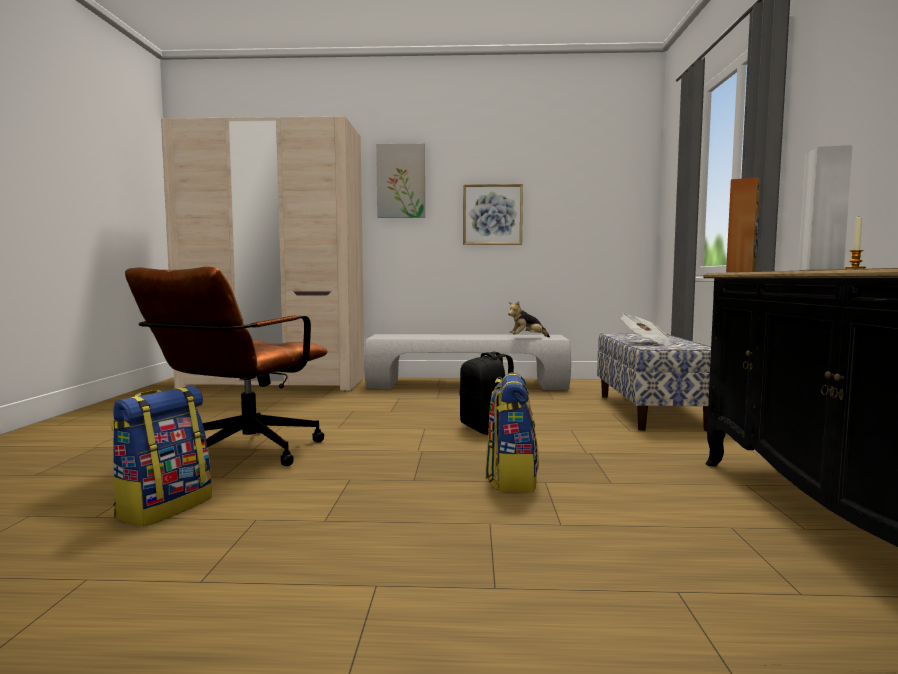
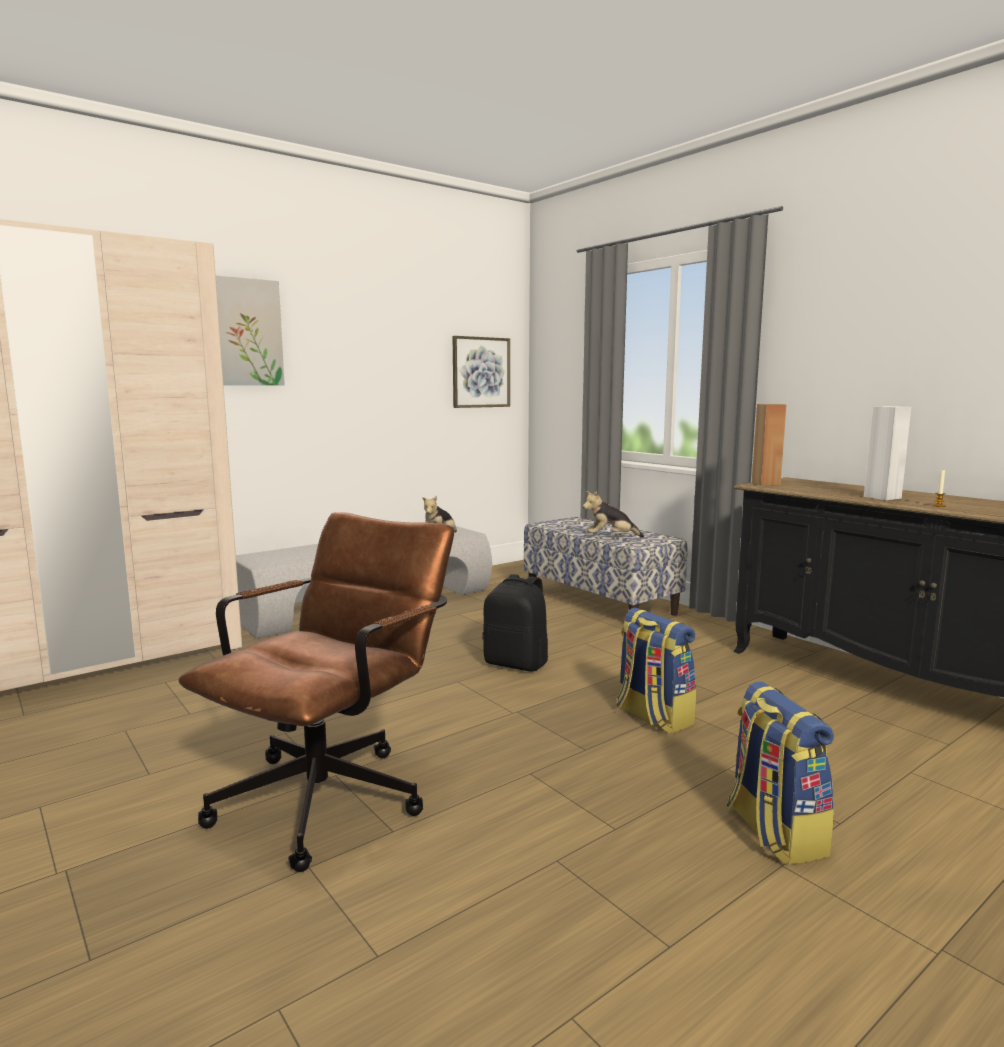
camera: 40 degrees left, 5 degrees up
(164, 507) = (429, 899): backpack -> backpack (773, 832)
(239, 455) = (334, 792): brown office chair -> brown office chair turned 135 degrees counterclockwise
(492, 215) = (366, 382): picture -> picture (481, 372)
(646, 343) = (611, 537): newspaper -> plush toy

